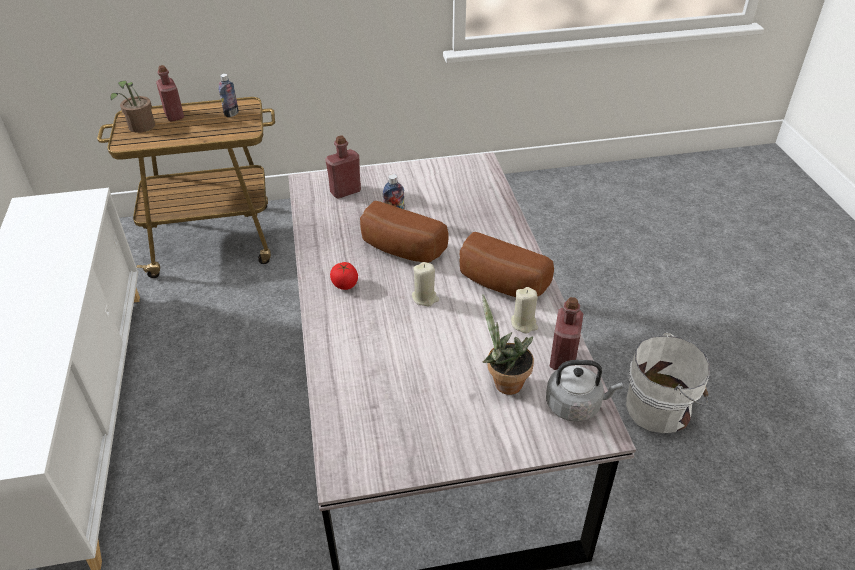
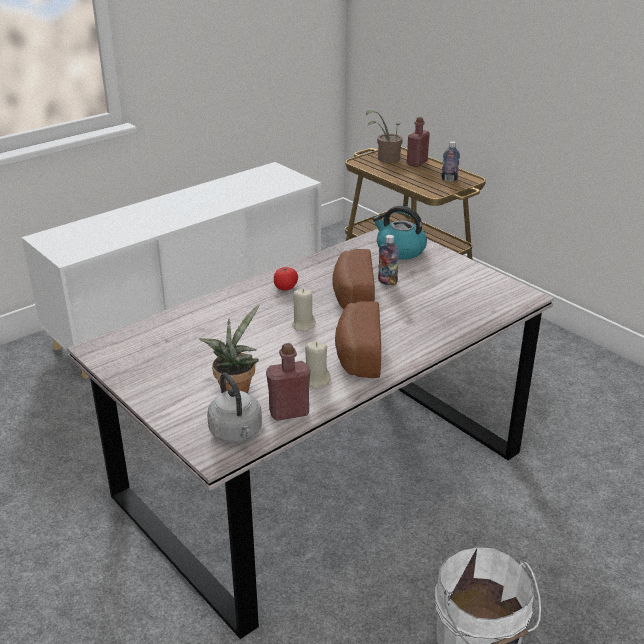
camera: 60 degrees right, 10 degrees down
(345, 191) = (399, 250): red bottle -> kettle

